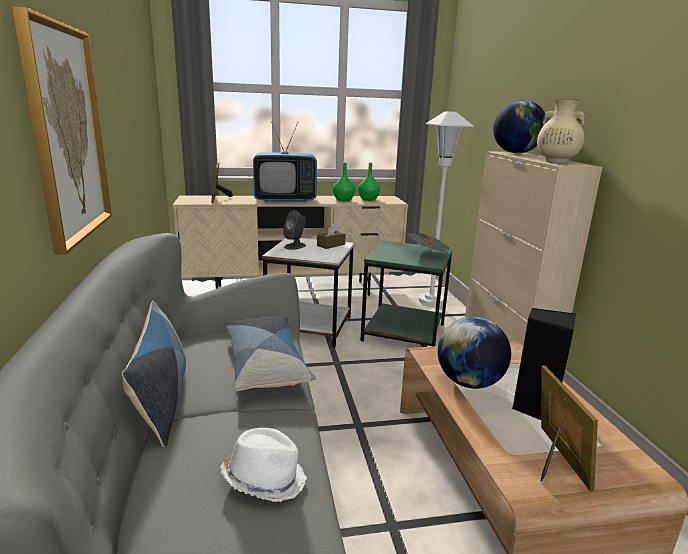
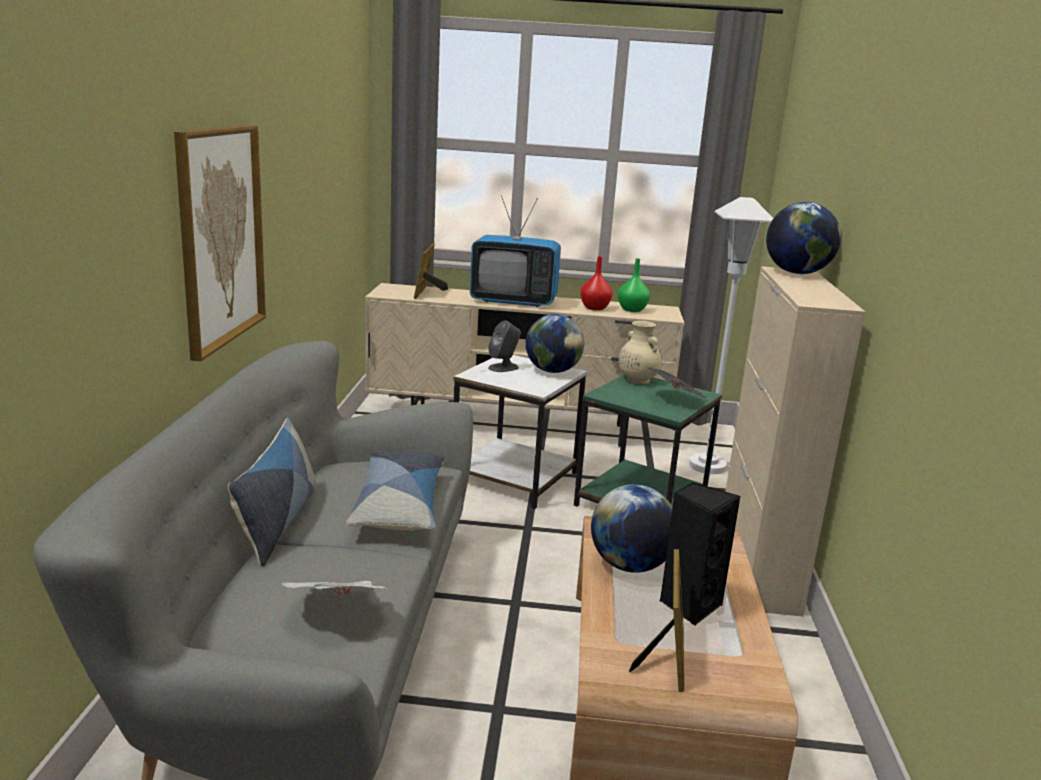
camera: 15 degrees right, 0 degrees up
(264, 479) = (339, 609): white hat -> newspaper
(331, 245) = (552, 371): brown tissue box -> globe
(343, 200) = (594, 308): green vase -> red vase
(555, 161) = (814, 296): beige vase -> beige vase (637, 380)

